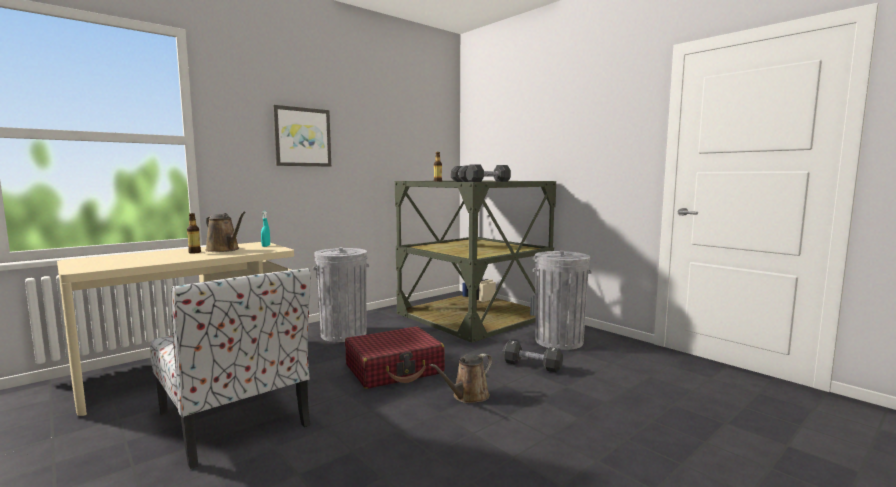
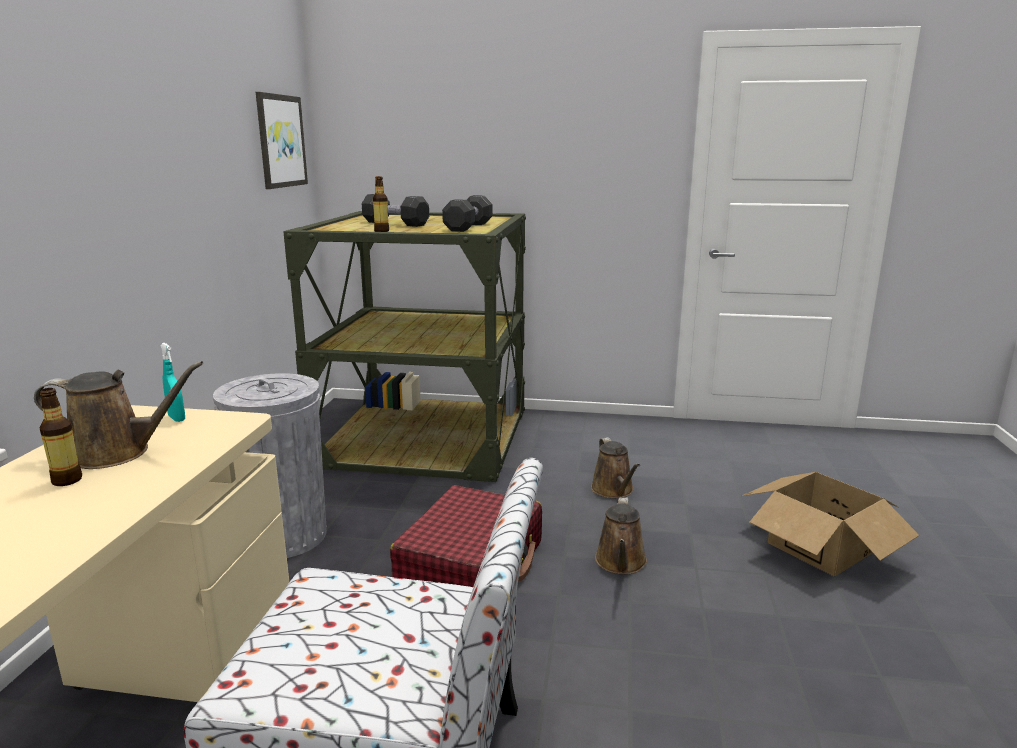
camera: 40 degrees left, 10 degrees up
(302, 137) = (113, 153): picture -> picture (280, 141)
(532, 366) = (614, 490): black dumbbell -> brown watering can
(559, 341) = (586, 444): grey trash can -> none
(624, 441) = (819, 546): none -> cardboard box

